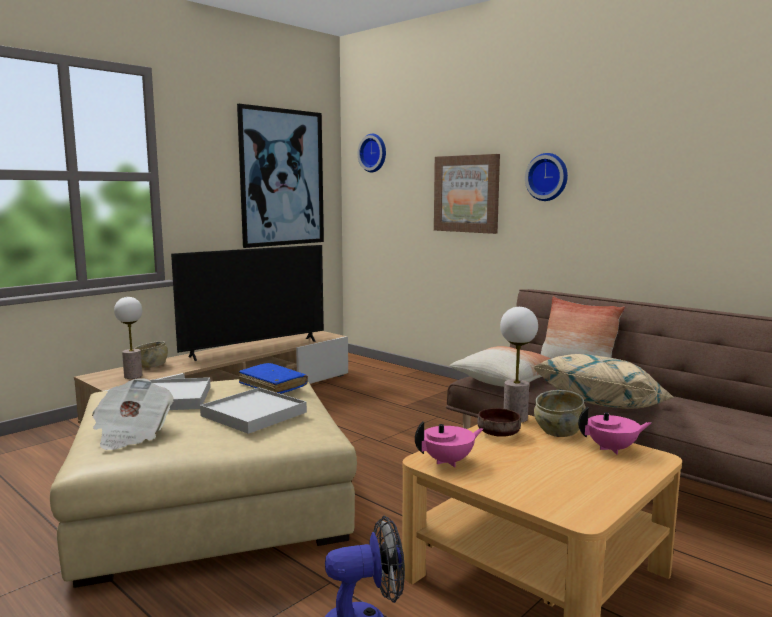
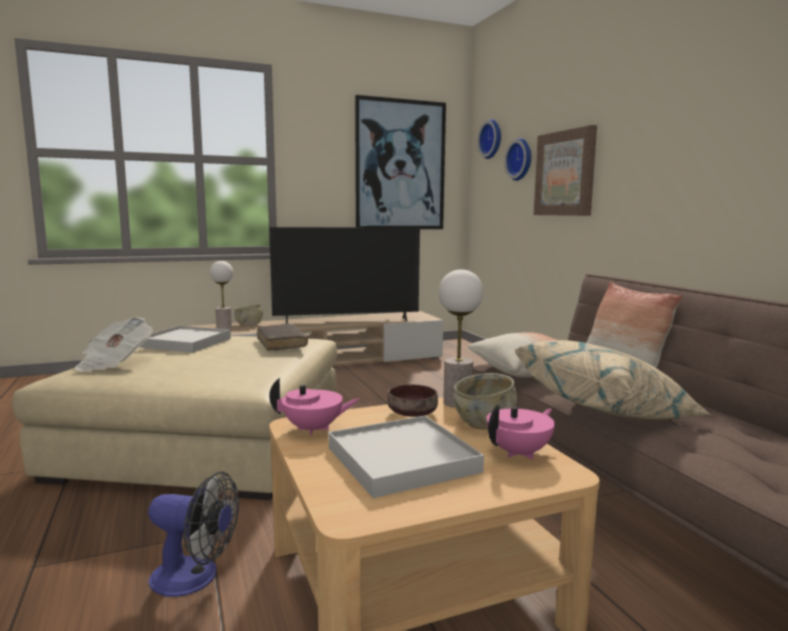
camera: 25 degrees right, 0 degrees up
(254, 414) = (223, 362): white tray -> white tray (402, 460)
(273, 385) = (281, 344): blue book -> brown book
(548, 177) = (642, 146): wall clock -> wall clock (521, 159)
(612, 449) = (519, 453): pink teapot -> pink teapot turned 60 degrees counterclockwise

